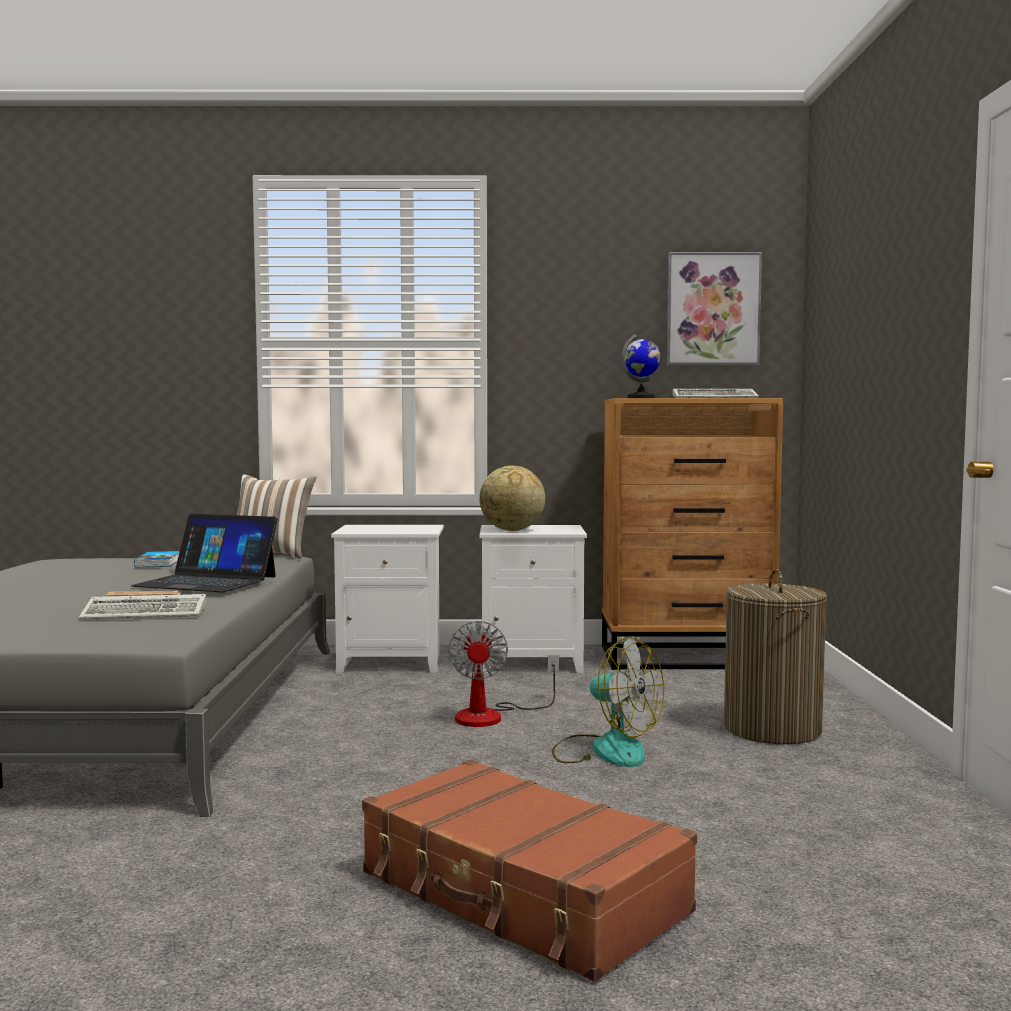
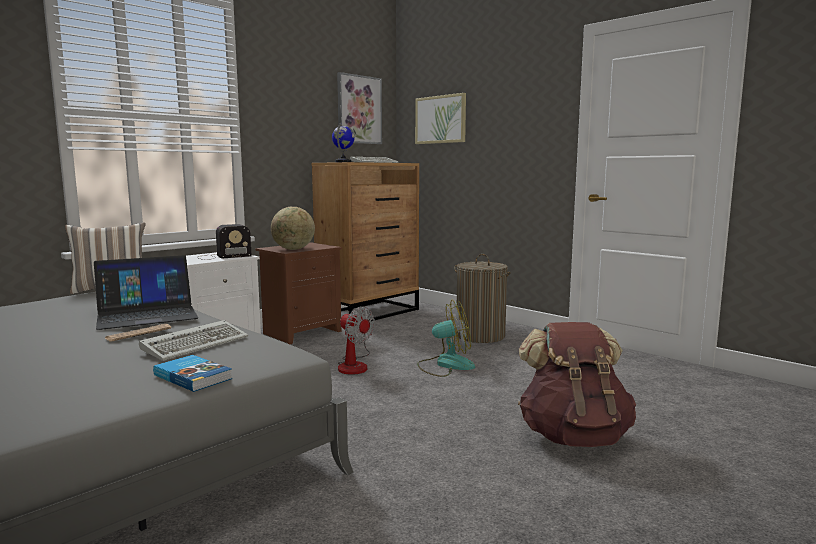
camera: 45 degrees left, 5 degrees up
(159, 563) = (35, 309): book -> book (194, 376)
(402, 529) = (222, 256): none -> radio
(521, 894) = (573, 436): brown suitcase -> brown backpack
(533, 662) = (302, 332): white nightstand -> brown nightstand
(837, 316) = (440, 119): none -> picture

